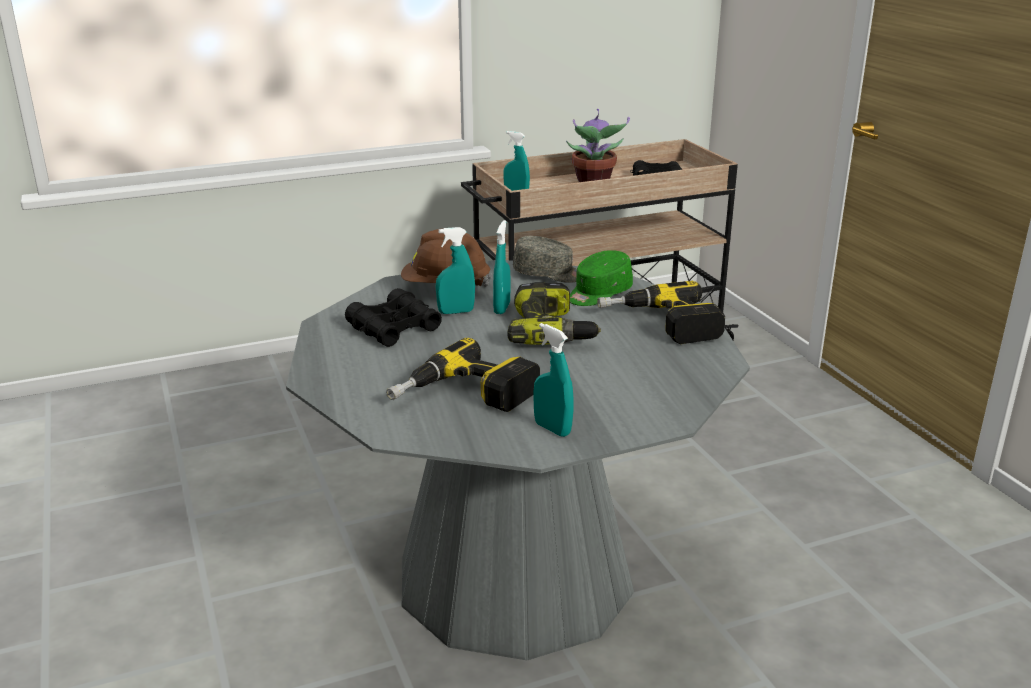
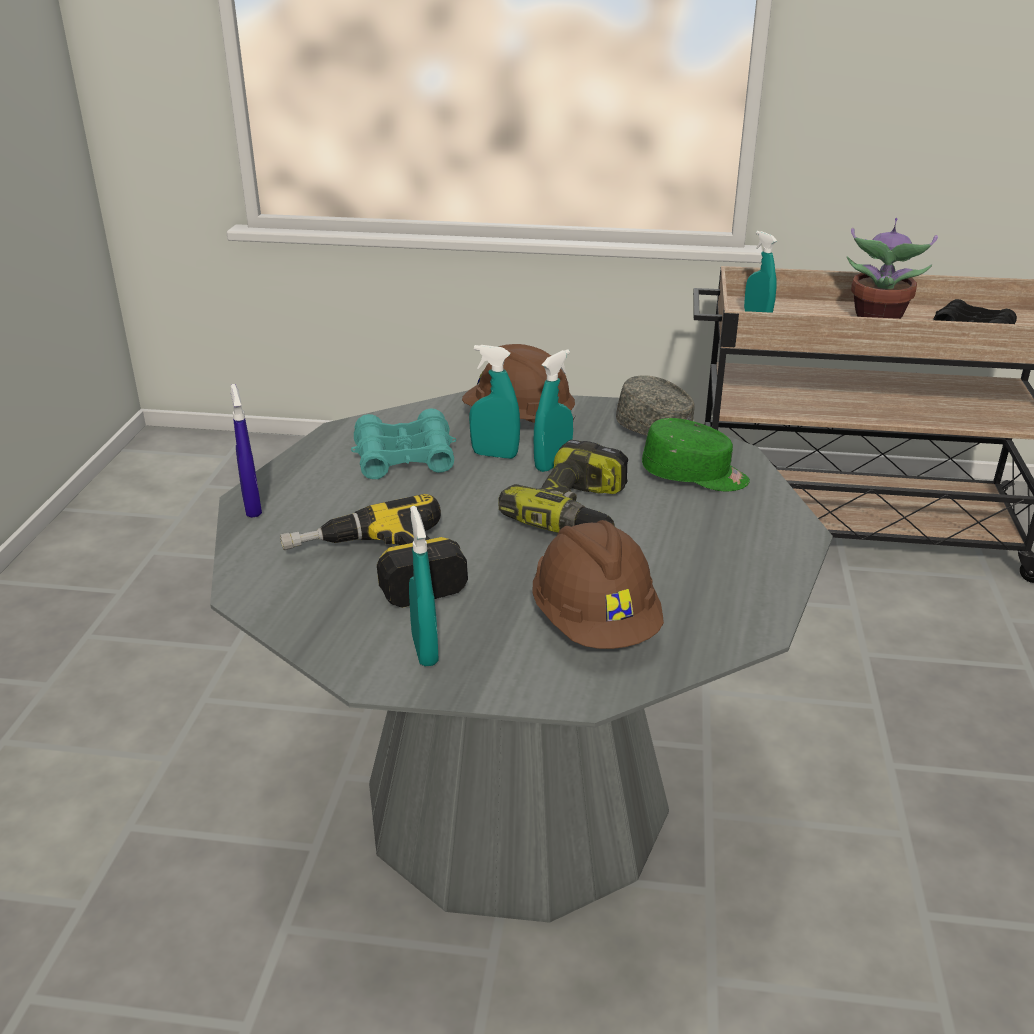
camera: 30 degrees right, 5 degrees up
(321, 385) = (252, 507): none -> blue spray bottle
(394, 328) = (405, 458): black binoculars -> turquoise binoculars
(598, 293) = (694, 476): green cap -> green cap turned 150 degrees counterclockwise
(635, 386) = (595, 623): none -> brown hard hat
(660, 325) = (728, 544): power drill -> none

